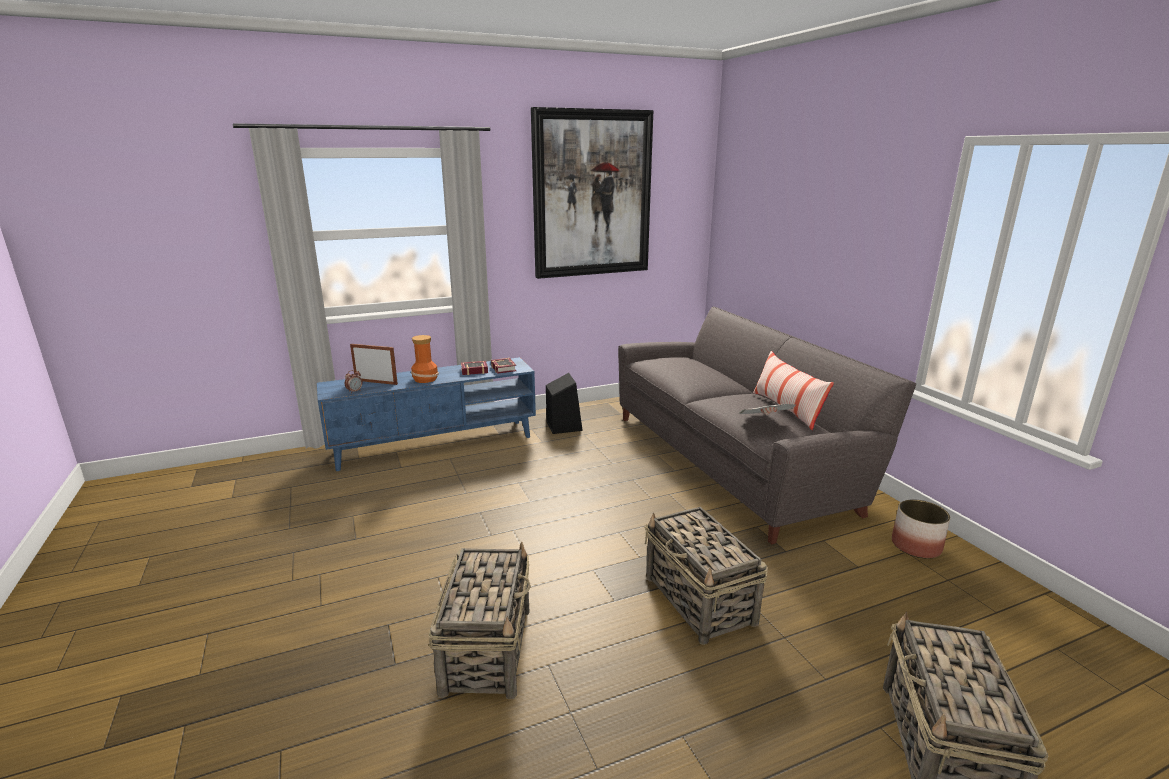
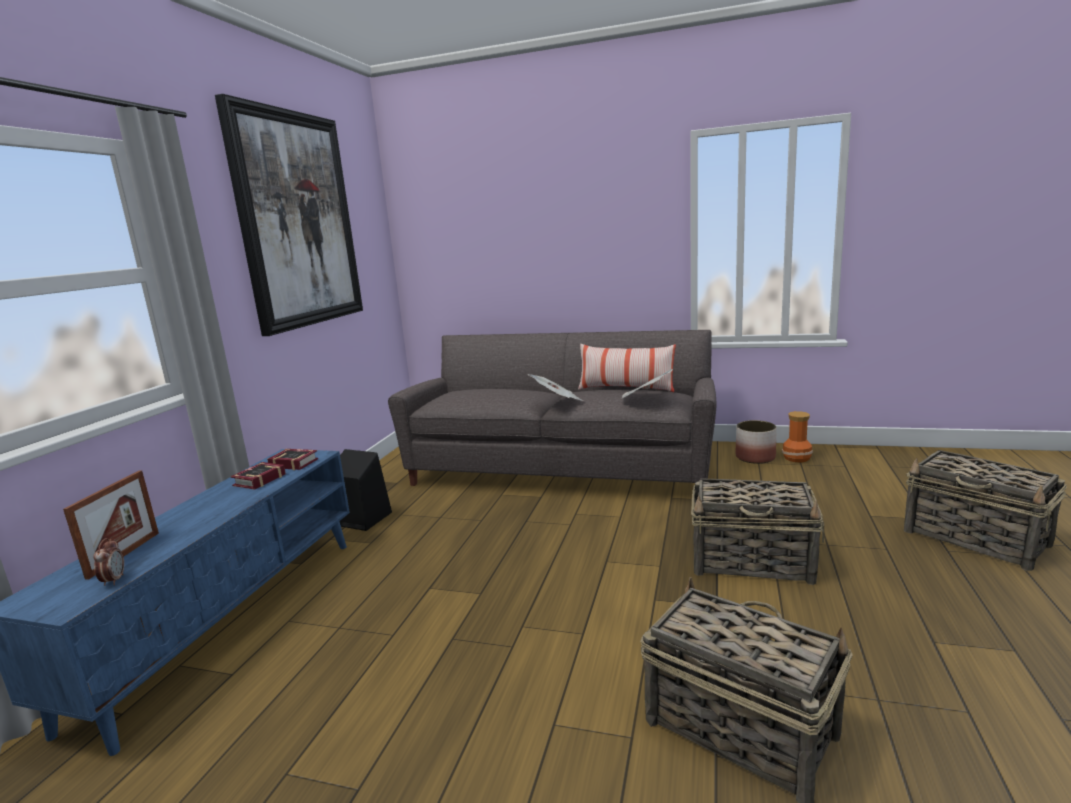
camera: 50 degrees left, 5 degrees down
(376, 382) = (124, 554): picture frame -> picture frame turned 135 degrees clockwise
(424, 379) = (207, 516): vase -> vase (796, 458)
(706, 395) = (557, 401): none -> newspaper

